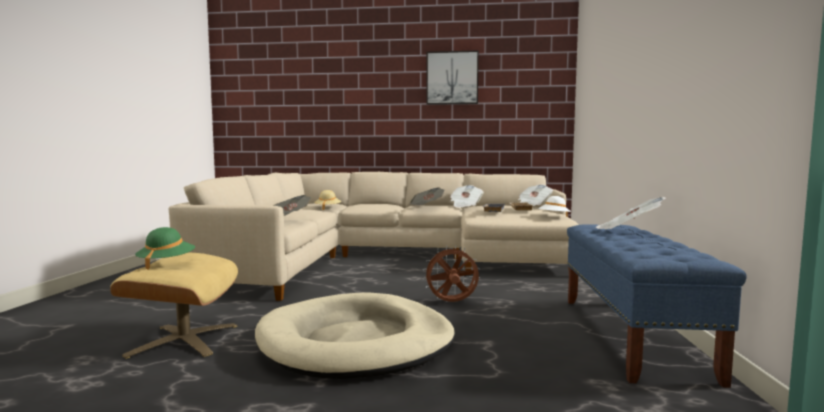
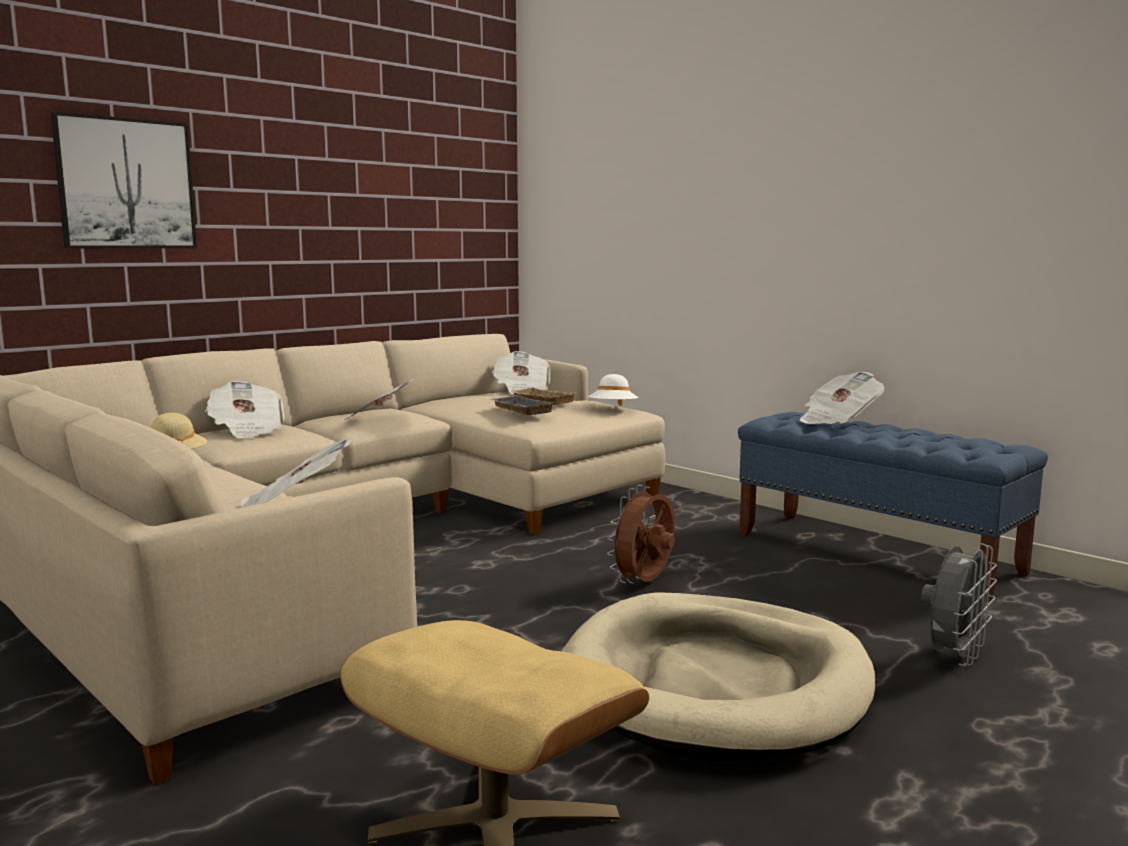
camera: 50 degrees left, 5 degrees up
(166, 263) = (507, 663): green hat -> none
(452, 78) = (327, 139): picture -> picture (126, 184)
(465, 205) = (422, 406): newspaper -> newspaper (247, 430)
(499, 389) = (954, 657): none -> grey fan

